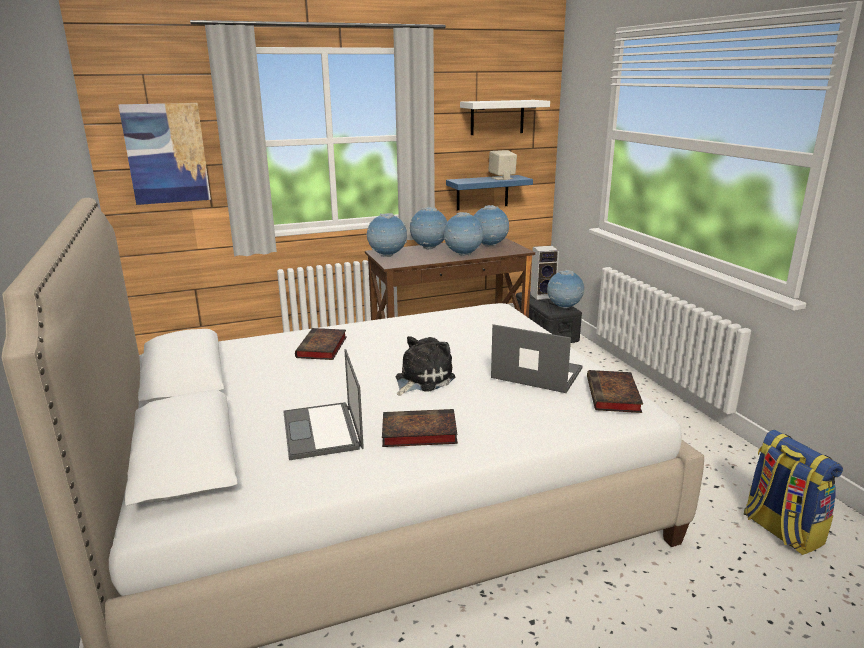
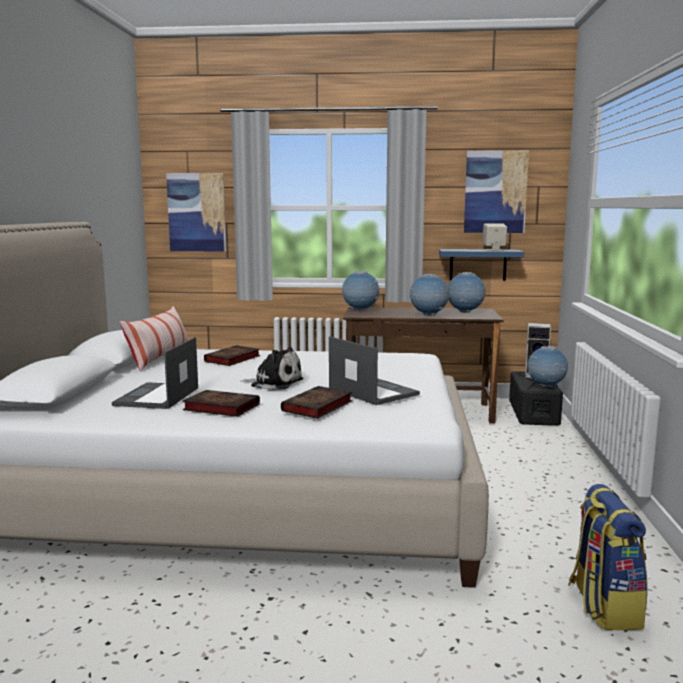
camera: 25 degrees right, 10 degrees down
(235, 363) = (160, 359): none -> pillow
(421, 379) = (274, 383): plush toy -> plush toy turned 45 degrees clockwise
(429, 248) = (406, 310): globe -> none
(497, 117) = (495, 192): white shelf -> picture
(614, 396) = (417, 413): book -> book (317, 407)

